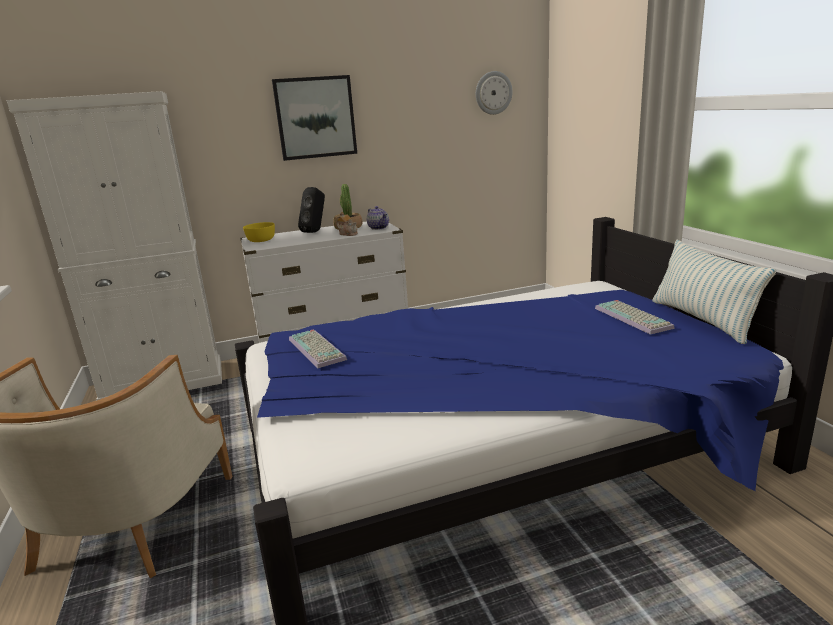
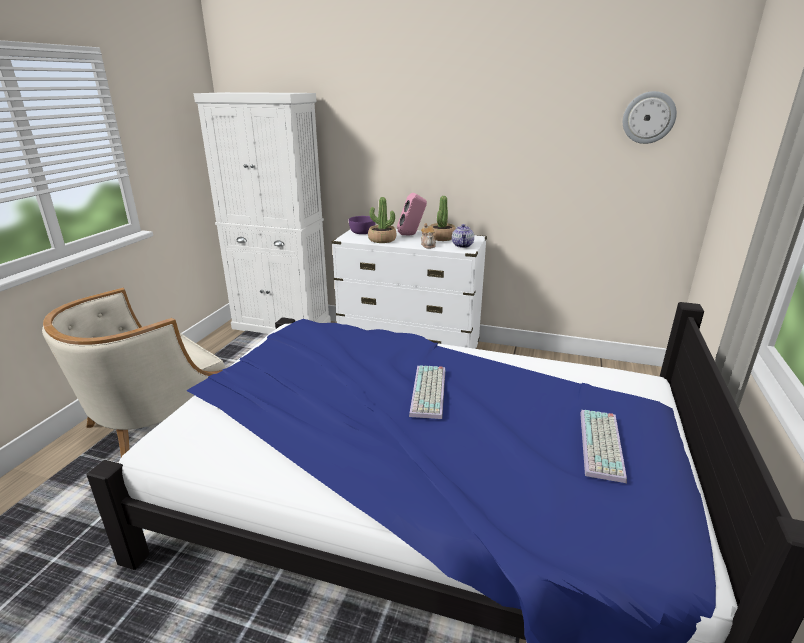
camera: 35 degrees right, 5 degrees up
(261, 240) = (362, 232): yellow bowl -> purple bowl
(295, 240) = (382, 240): none -> potted plant
(315, 117) = (438, 126): picture -> none
(316, 231) = (412, 235): black speaker -> pink speaker
(318, 349) = (298, 348): keyboard -> keyboard (430, 392)
(702, 320) = (688, 489): pillow -> none

